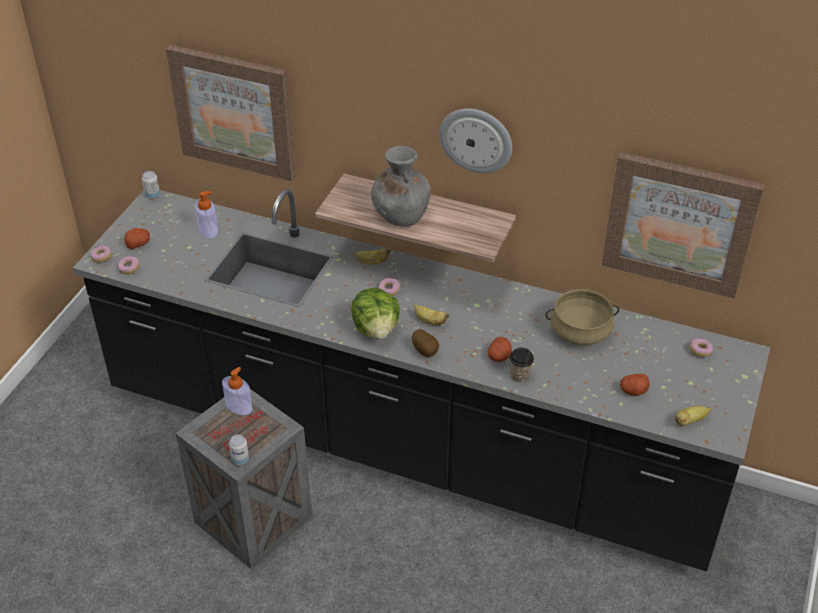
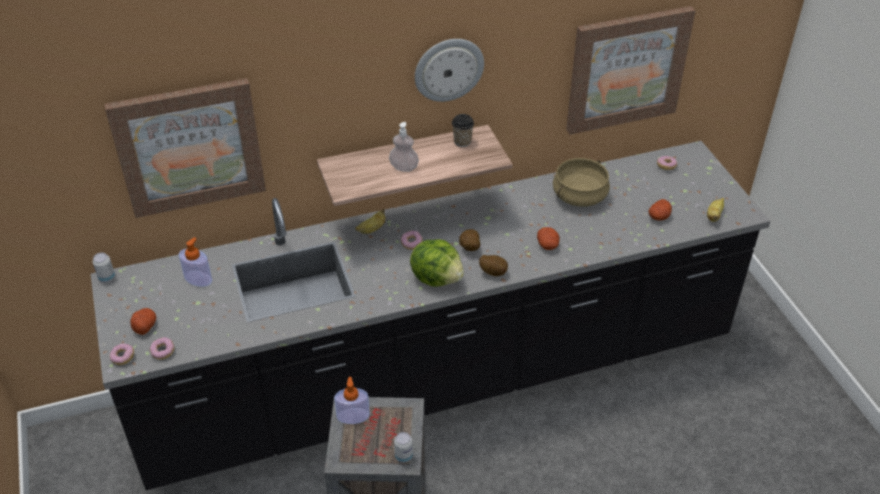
camera: 40 degrees left, 0 degrees up
(400, 214) = (404, 167): grey vase -> soap dispenser
(429, 321) = (469, 249): banana -> potato
(519, 376) = (577, 250): cup -> cup (462, 142)

